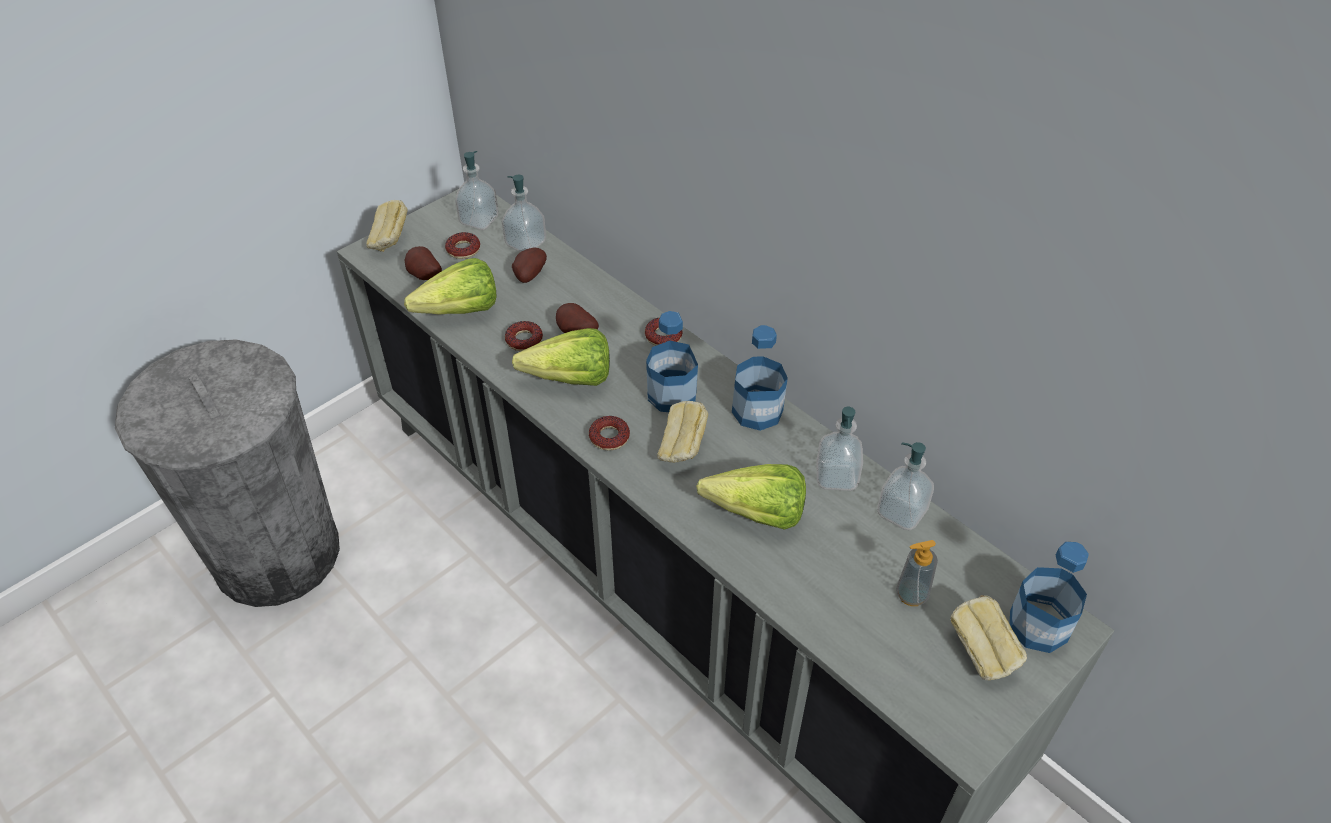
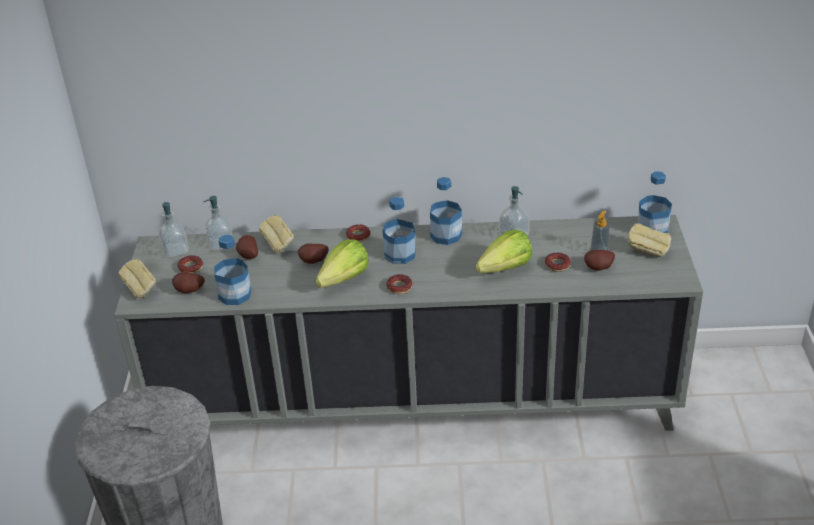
camera: 45 degrees left, 10 degrees down
(453, 312) = (235, 295): lettuce -> bottle
(524, 340) = (293, 281): donut -> donut (557, 265)
(682, 449) = (438, 269): bread -> bread (278, 245)
(875, 619) = (599, 269): none -> potato
(901, 512) = (555, 230): soap dispenser -> none

